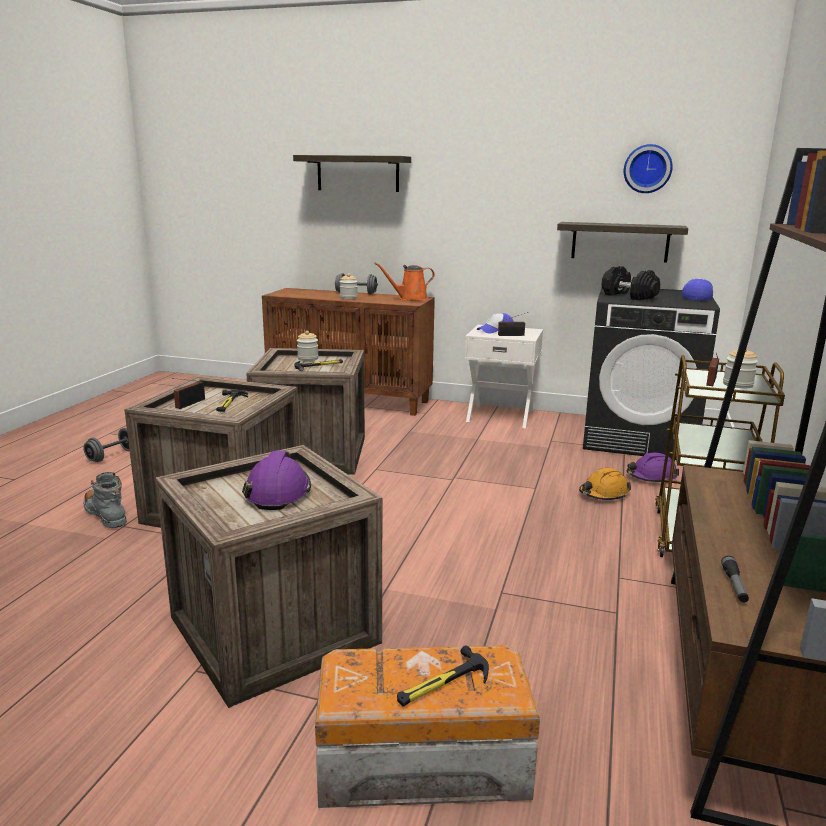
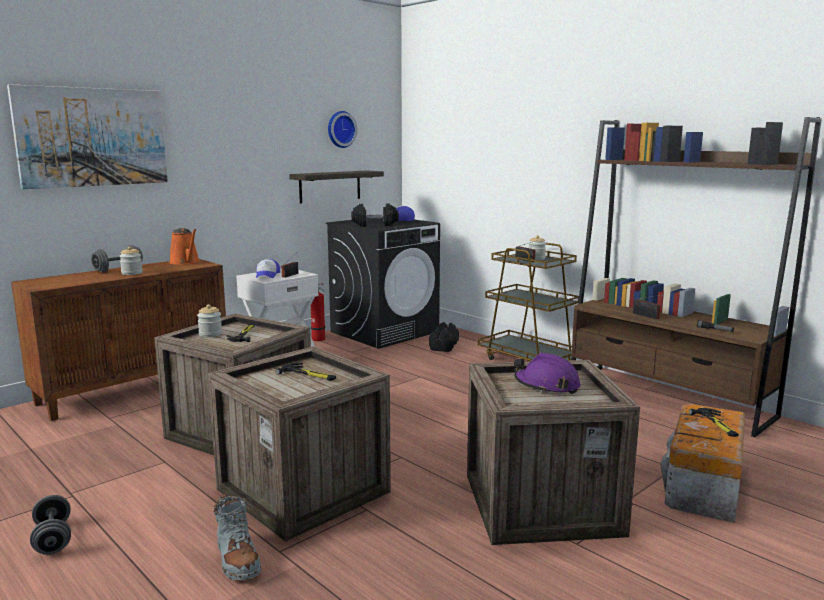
camera: 60 degrees left, 5 degrees down
(106, 515) = (237, 559): grey boot -> grey boot turned 105 degrees counterclockwise
(188, 404) = (285, 389): radio -> radio (646, 316)
(358, 173) = (92, 137): shelf -> picture
(410, 298) = (185, 262): orange watering can -> orange watering can turned 45 degrees counterclockwise
(559, 420) = (319, 339): none -> fire extinguisher
(603, 494) = (451, 363): orange hard hat -> none
(651, 477) = (444, 346): purple hard hat -> black dumbbell

